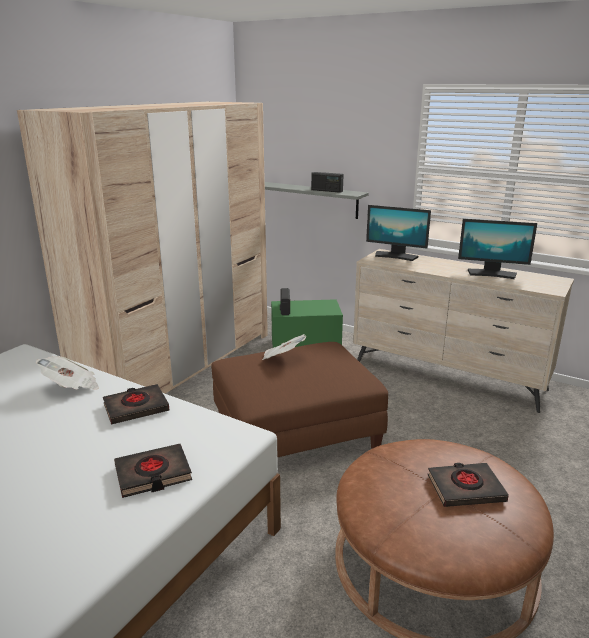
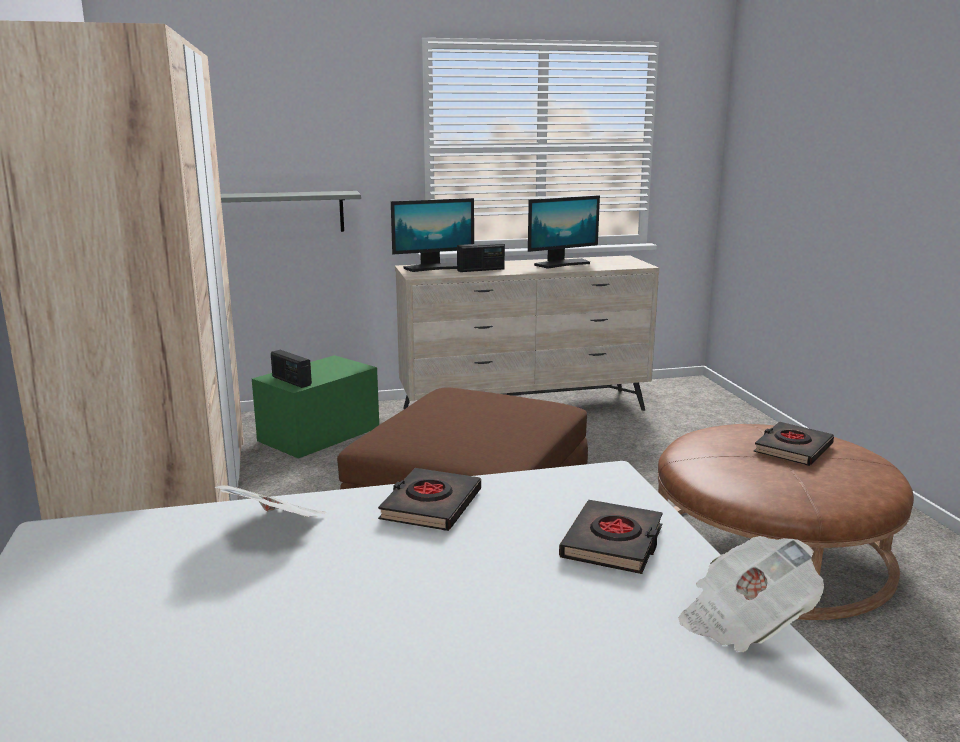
camera: 45 degrees left, 5 degrees down
(283, 358) = (433, 416): newspaper -> newspaper (744, 621)
(326, 190) = (300, 193): radio -> radio (481, 270)

